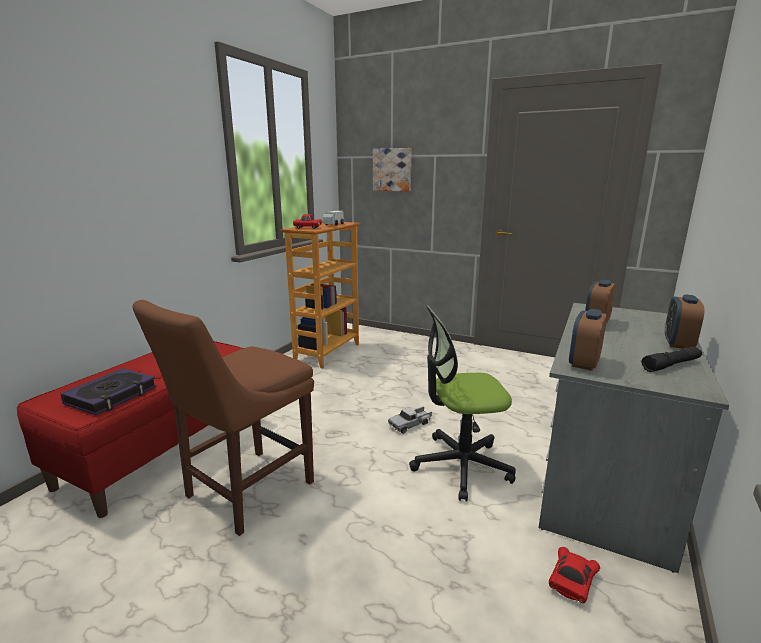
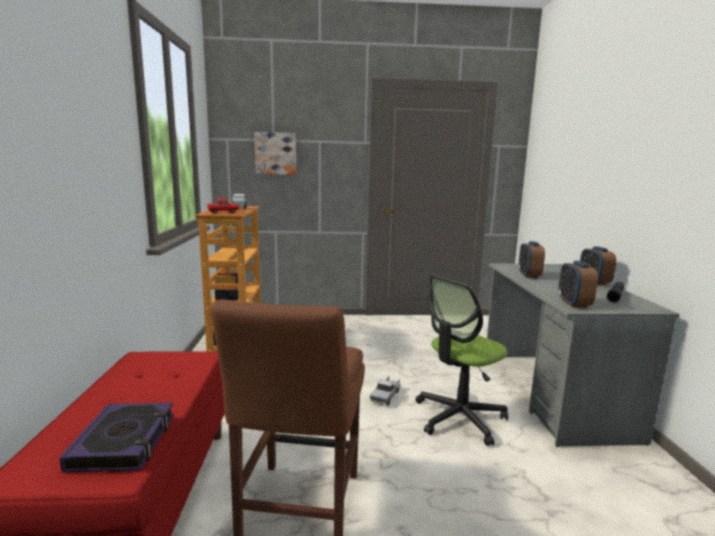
camera: 30 degrees left, 5 degrees down
(571, 582) = (609, 476): red toy car -> none

